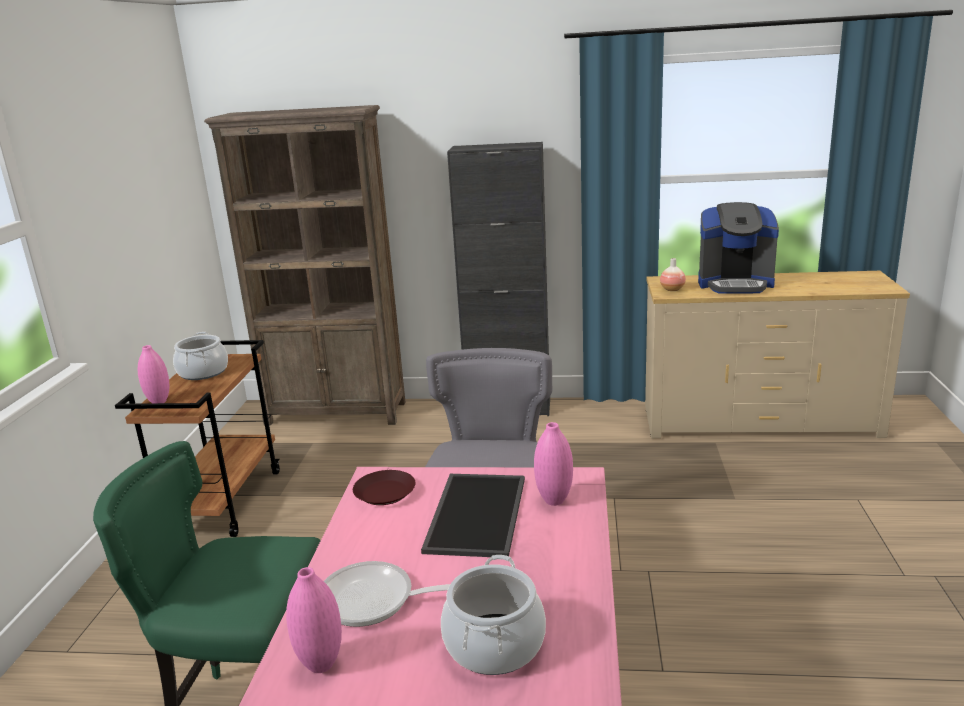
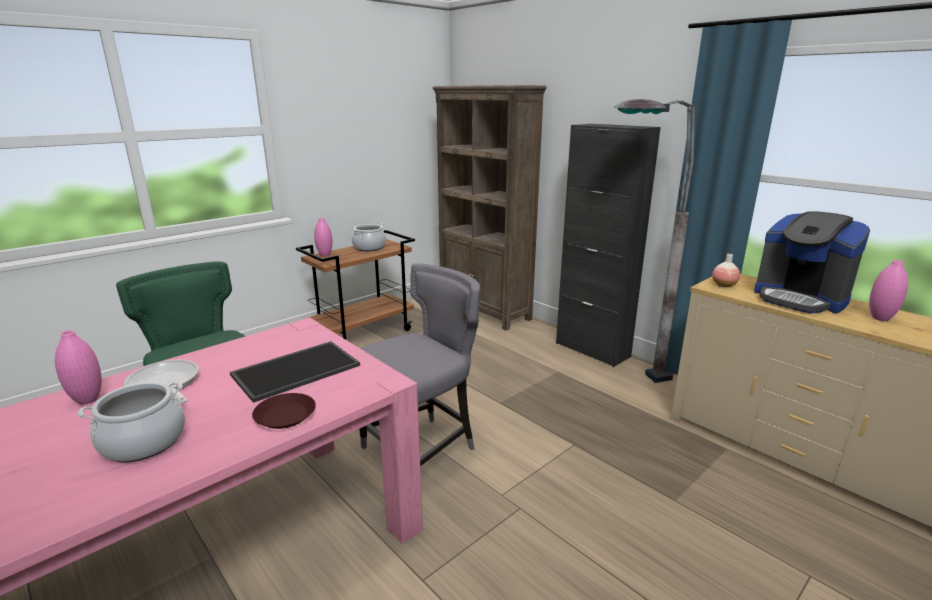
camera: 40 degrees right, 0 degrees up
(385, 493) = (288, 336): brown plate -> brown plate (286, 416)
(554, 500) = (345, 386): pink vase -> pink vase (880, 318)
(575, 426) = (623, 382): none -> grey floor lamp

